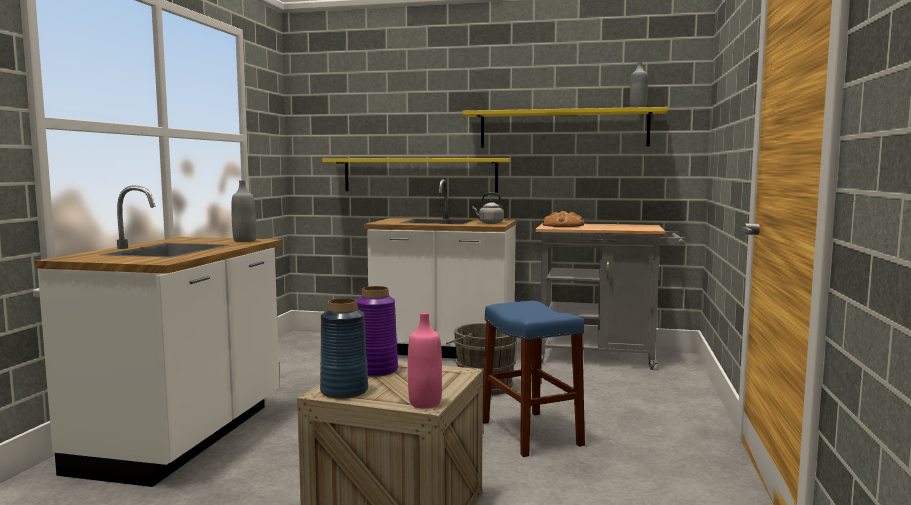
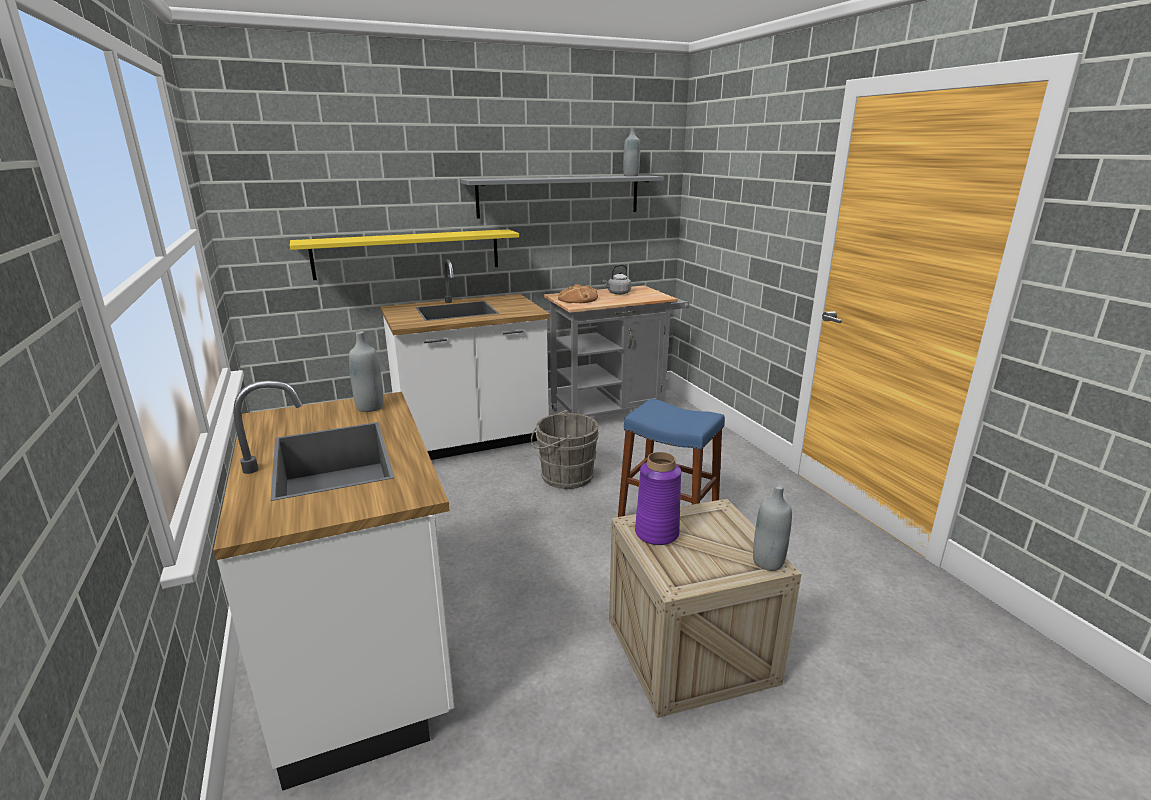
camera: 35 degrees left, 15 degrees up
(344, 391) = (685, 574): blue vase -> none
(425, 403) = (768, 562): pink bottle -> grey bottle
(489, 223) = (519, 308): grey kettle -> grey kettle (618, 293)
(563, 129) = (559, 196): yellow shelf -> grey shelf

